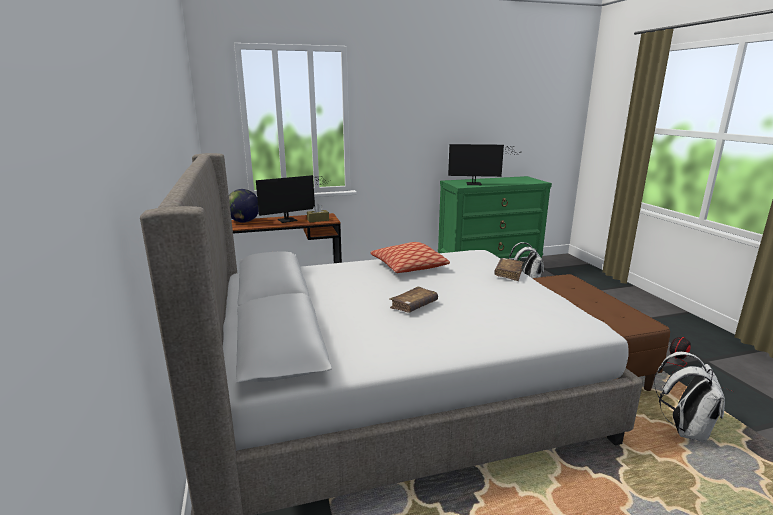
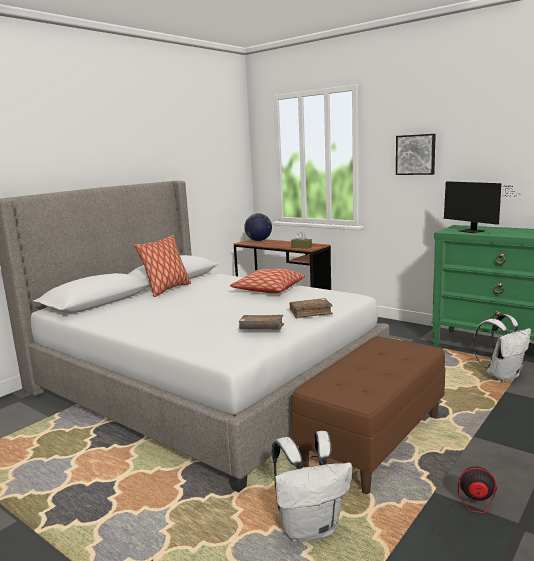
camera: 55 degrees right, 5 degrees down
(290, 220) = (286, 244): monitor -> none
(314, 300) = (167, 290): none -> pillow
(406, 120) = (416, 154): none -> picture
(413, 305) = (190, 307): brown book -> brown book (261, 328)

